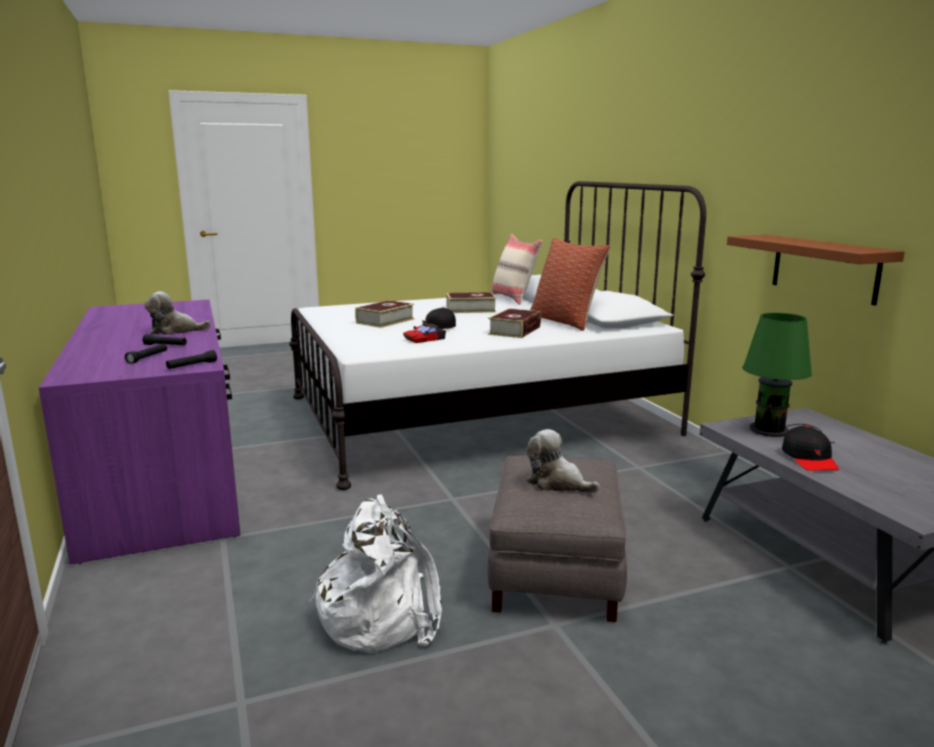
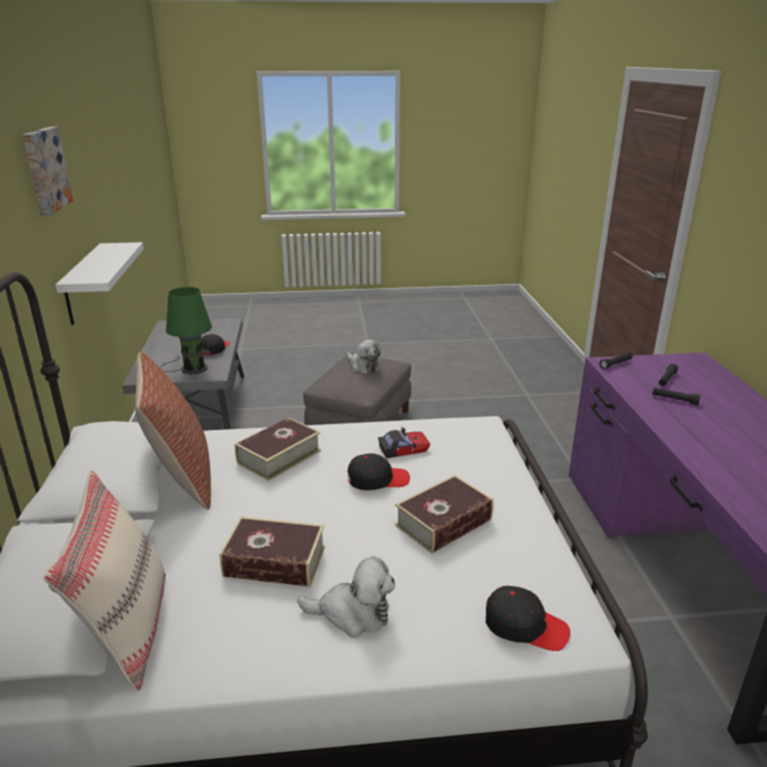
camera: 165 degrees left, 10 degrees up
(175, 331) = (701, 434): plush toy -> plush toy (352, 614)
(342, 307) = (525, 626): none -> black cap
(380, 615) = (466, 416): white backpack -> none
(807, 129) = (44, 170): none -> picture
(824, 268) = (84, 283): brown shelf -> white shelf

